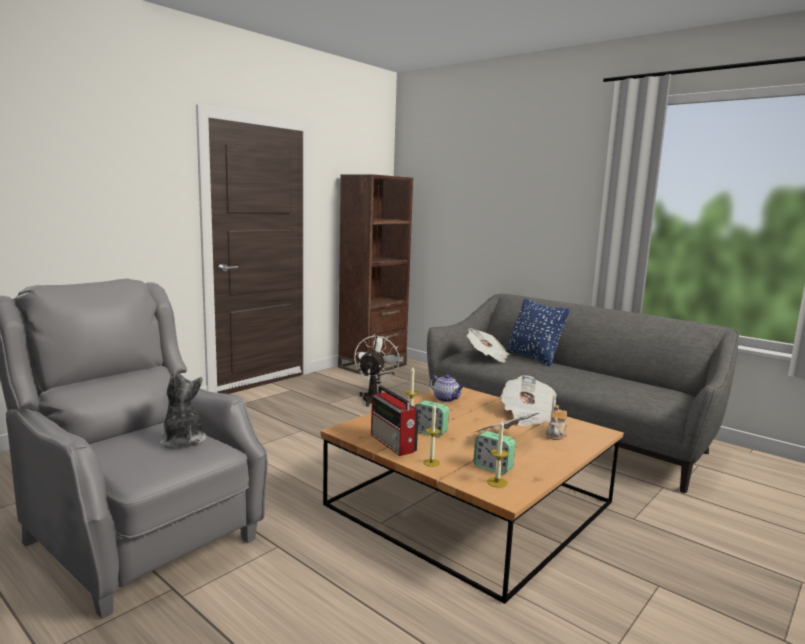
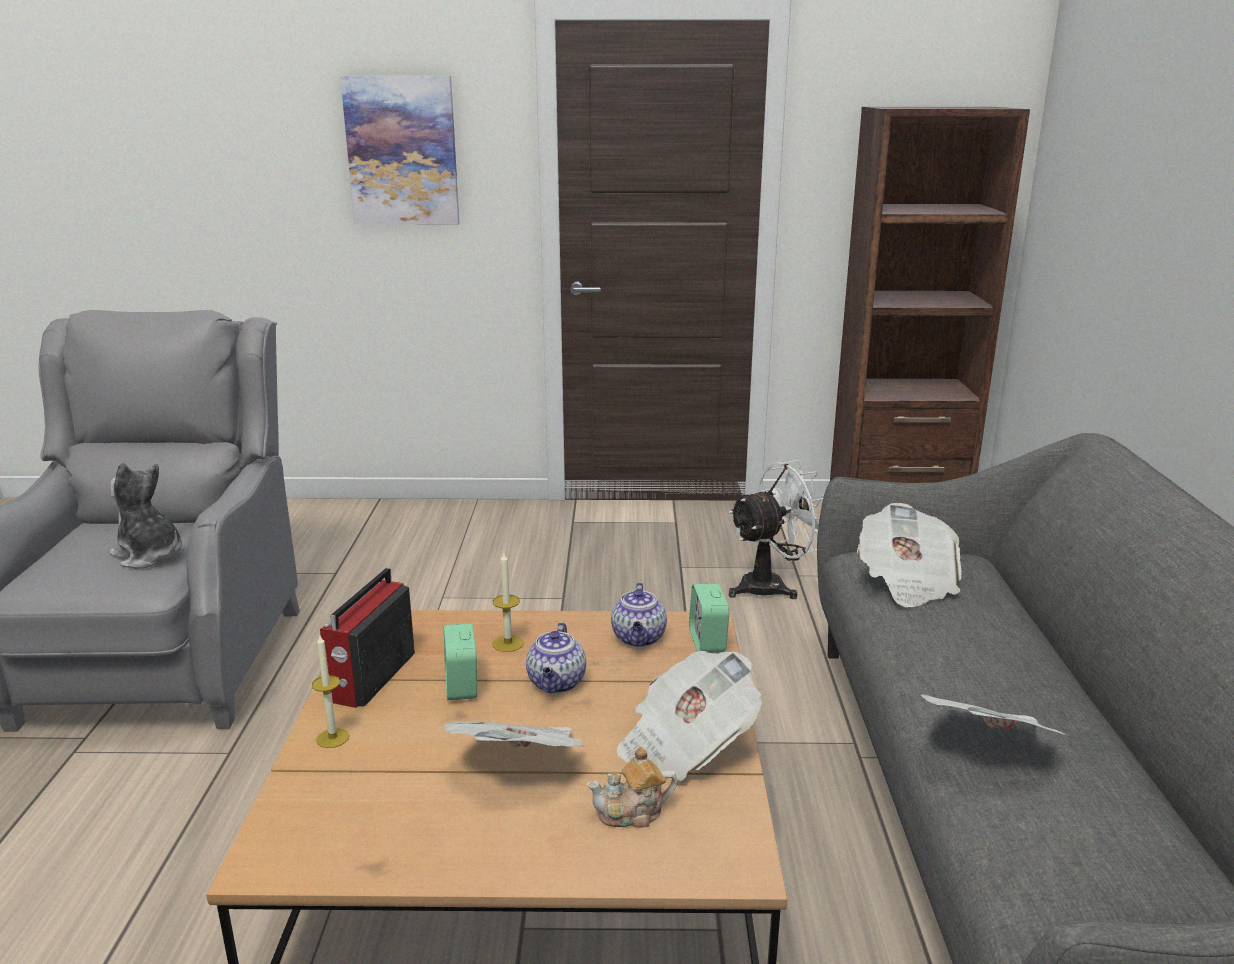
camera: 50 degrees right, 10 degrees up
(118, 186) = (402, 151): none -> picture
(182, 440) = (150, 555): plush toy -> plush toy turned 75 degrees counterclockwise
(456, 418) = (557, 683): none -> teapot
(493, 467) = (376, 802): alarm clock -> alarm clock (707, 641)
(497, 482) = (316, 829): candle -> none
(533, 358) = (1020, 623): blue pillow -> none
(593, 382) = (991, 746): none -> newspaper

